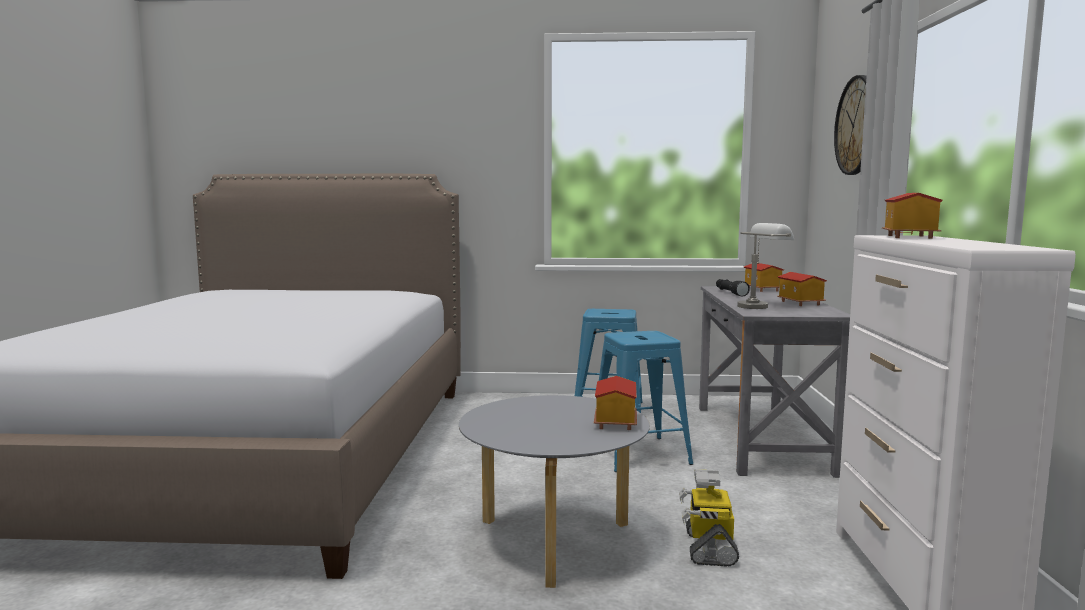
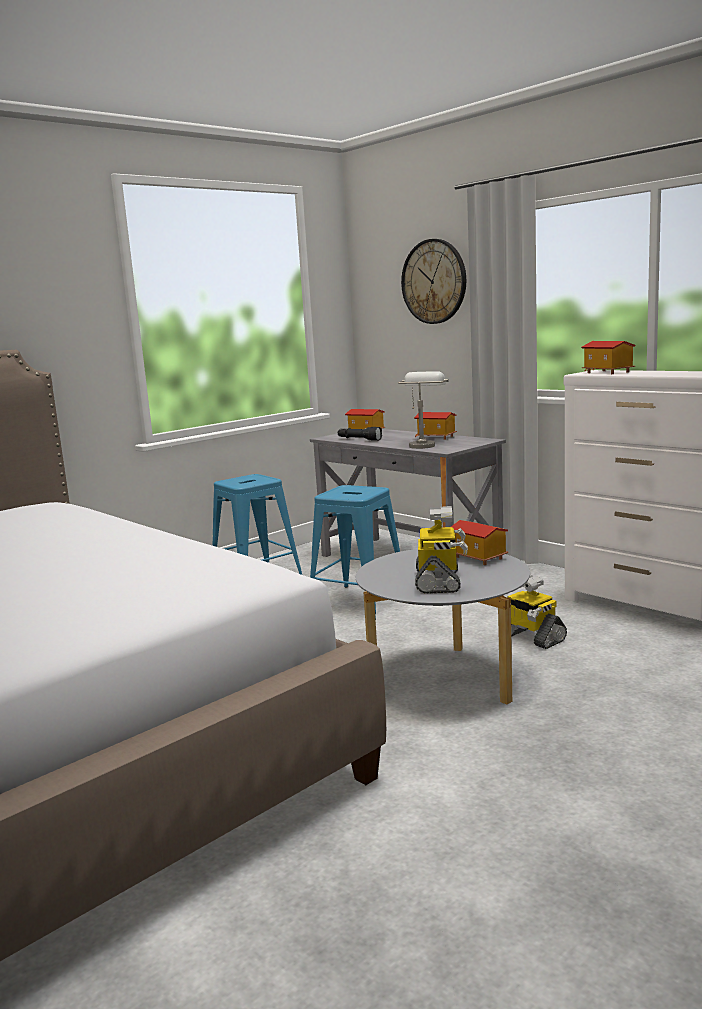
camera: 45 degrees left, 5 degrees up
(524, 426) = (439, 582): none -> toy robot

